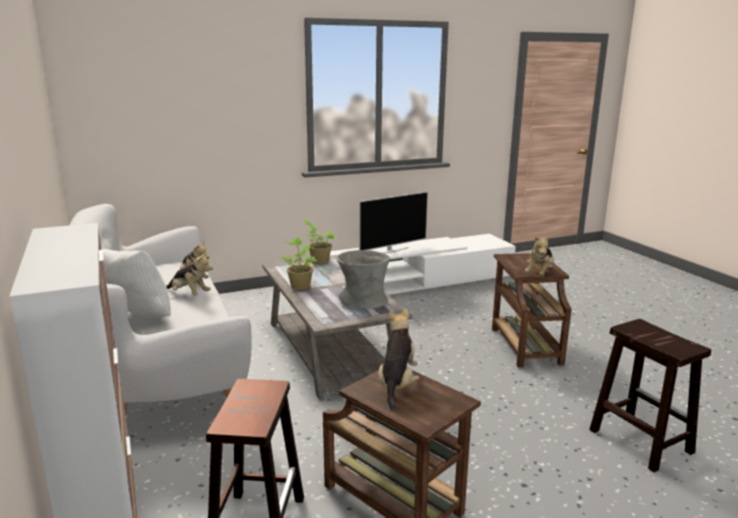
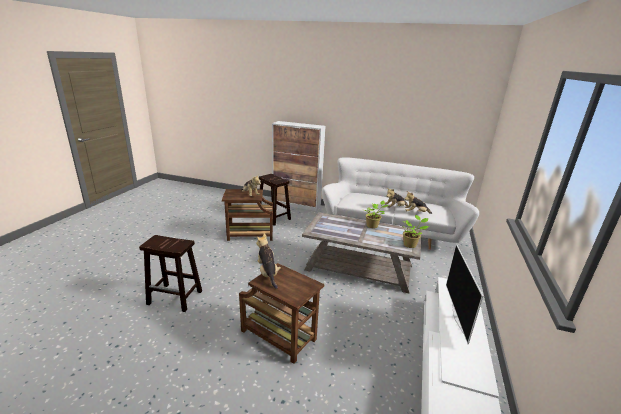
camera: 130 degrees right, 5 degrees up
(139, 318) = (379, 197): white pillow -> none
(363, 301) = (333, 231): grey vase -> none

